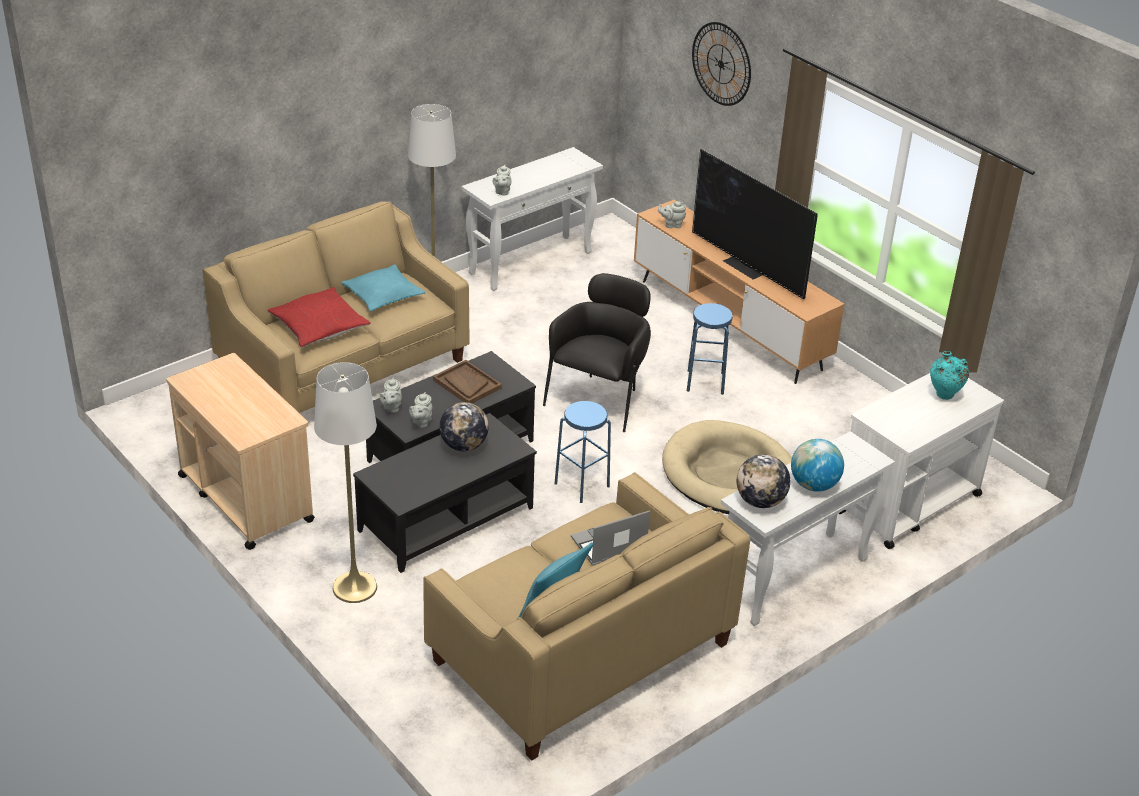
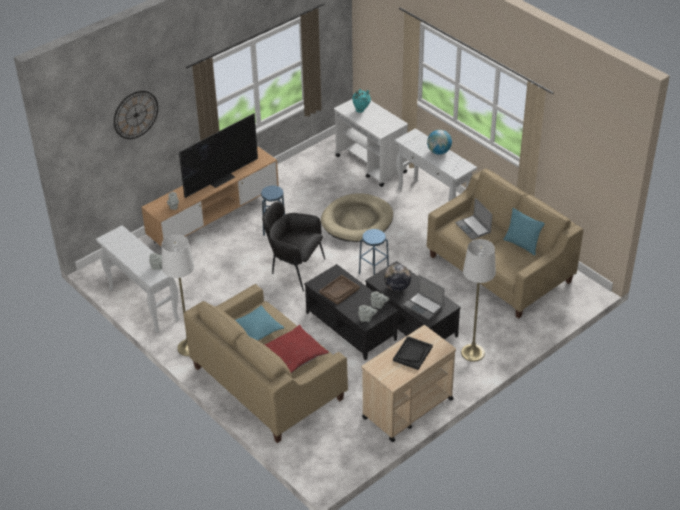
camera: 90 degrees left, 5 degrees up
(242, 403) = (412, 354): none -> black tray
(408, 472) = (424, 306): none -> laptop
(760, 501) = (455, 167): globe -> none

